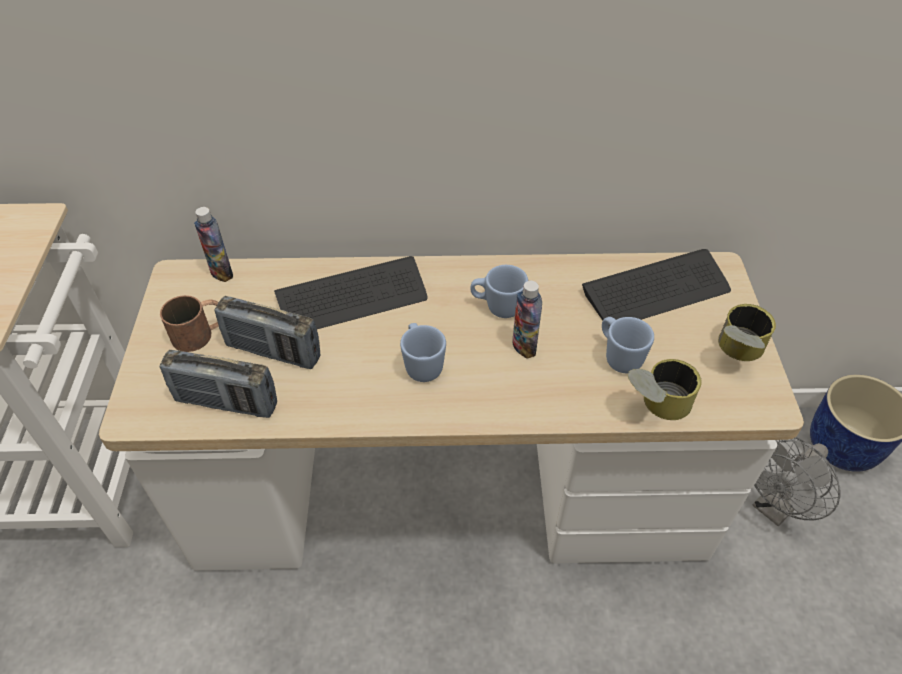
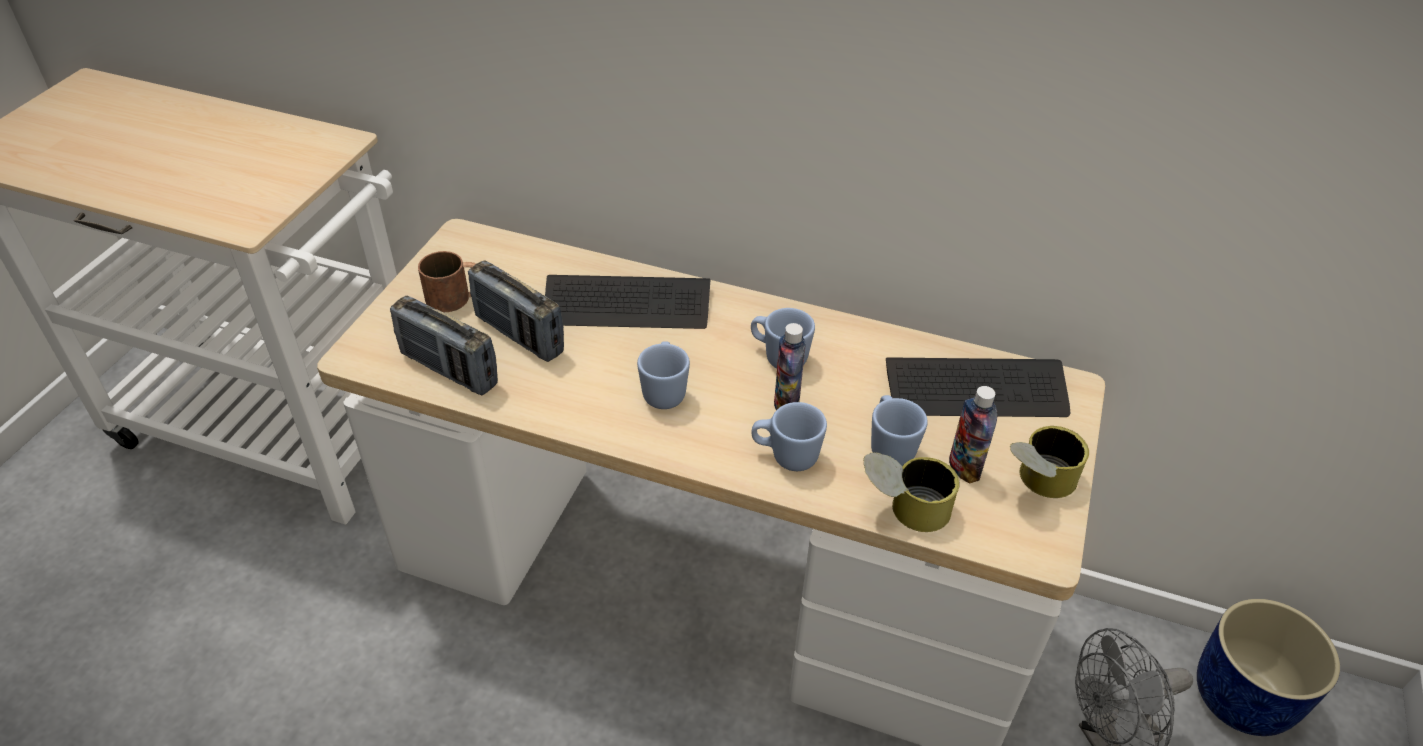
camera: 20 degrees right, 5 degrees down
(221, 272) = (507, 245): bottle -> bottle (964, 468)
(546, 390) = (786, 456): none -> blue mug

